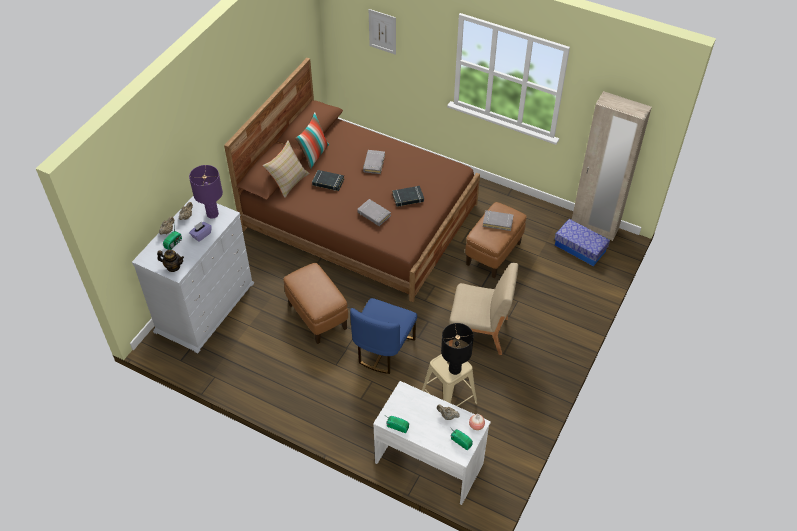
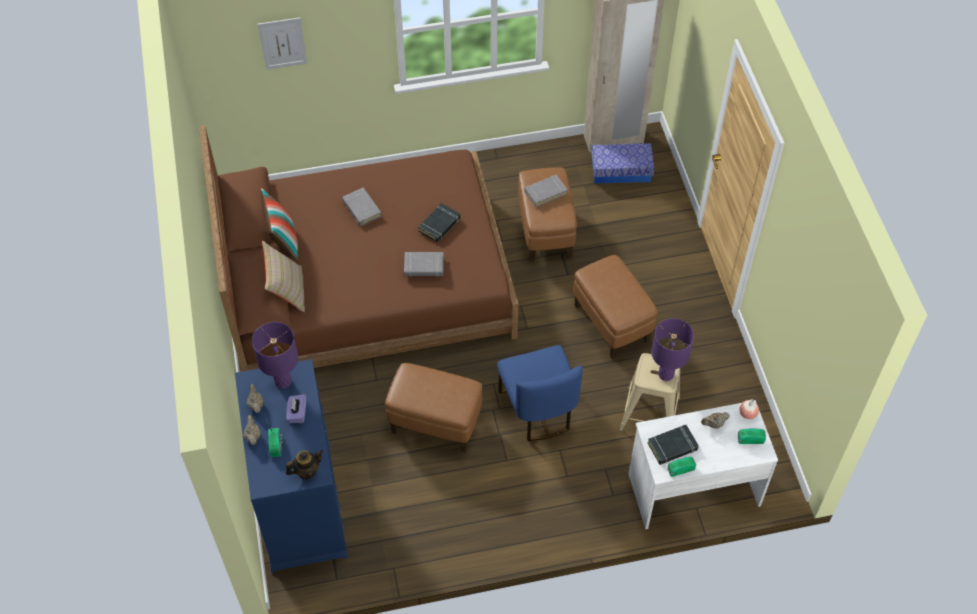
camera: 40 degrees left, 5 degrees up
(205, 307) = (300, 501): white dresser -> blue dresser
(328, 182) = (334, 263): black book -> black book (672, 446)
(455, 369) = (666, 374): black table lamp -> purple table lamp
(479, 332) = (612, 324): beige chair -> brown ottoman

